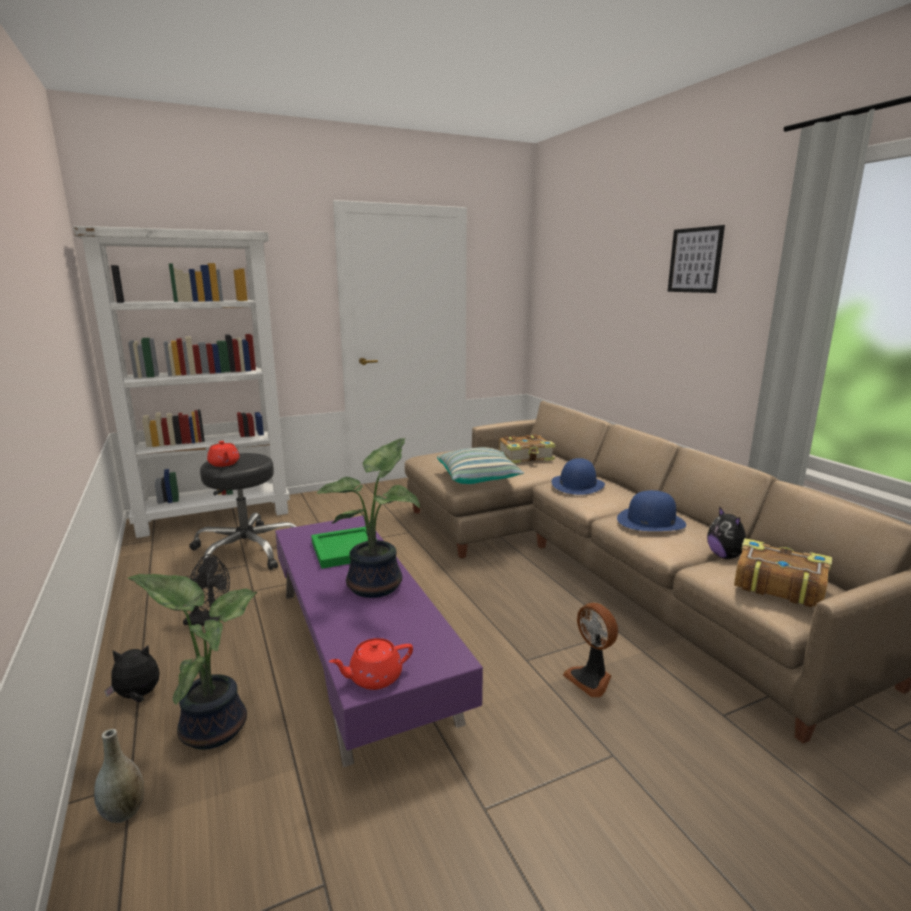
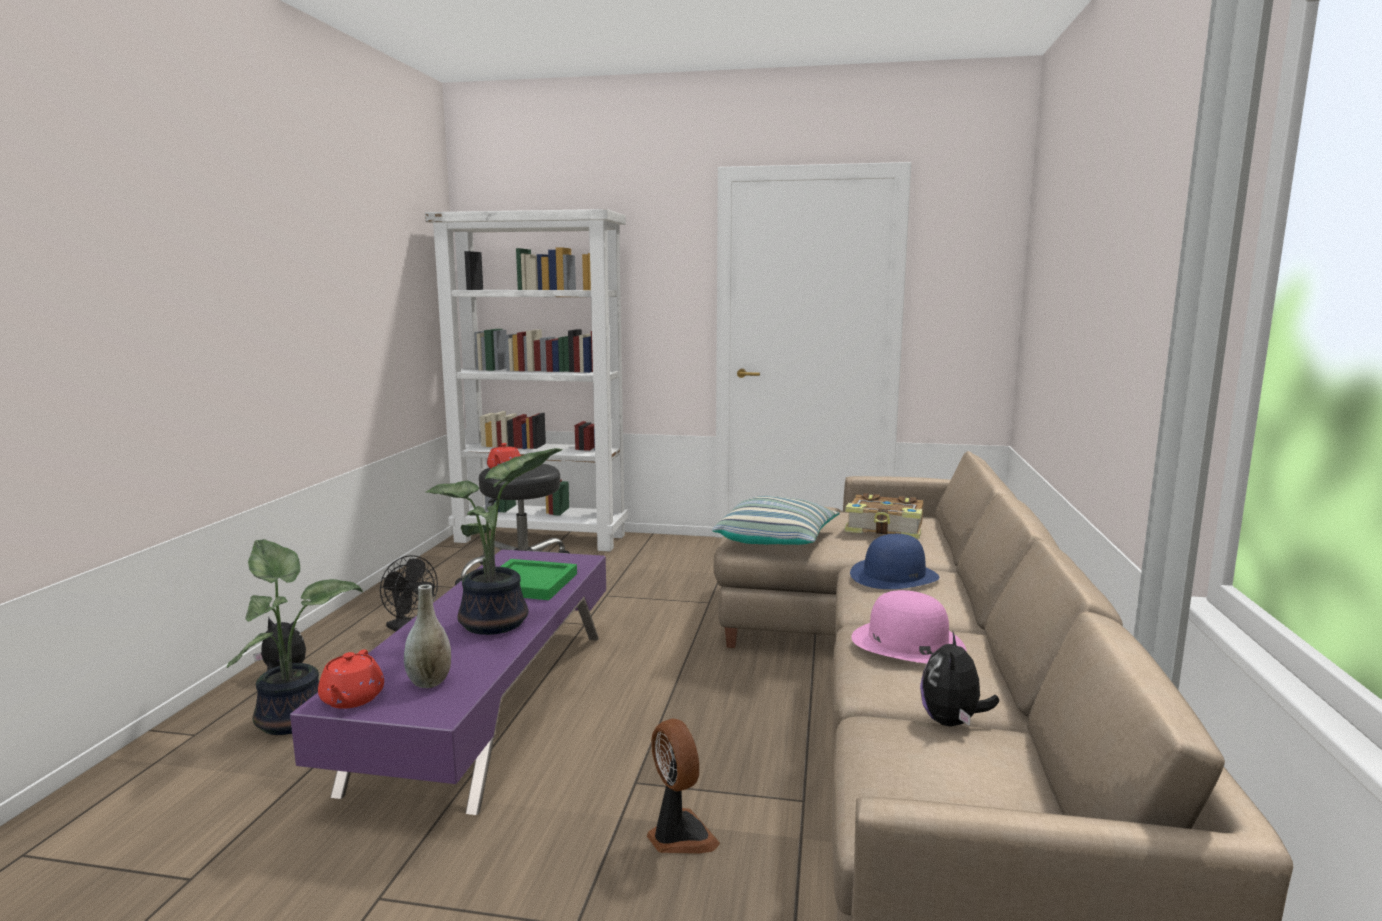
camera: 35 degrees right, 5 degrees down
(124, 812) = (165, 752): grey vase -> grey vase (429, 682)
(374, 678) = (351, 699): red teapot -> red teapot turned 105 degrees counterclockwise
(591, 679) = (678, 836): fan -> fan turned 150 degrees clockwise
(650, 521) = (907, 643): blue hat -> pink hat
(695, 260) = (1144, 217): picture -> none
(777, 584) = (939, 778): book -> none

